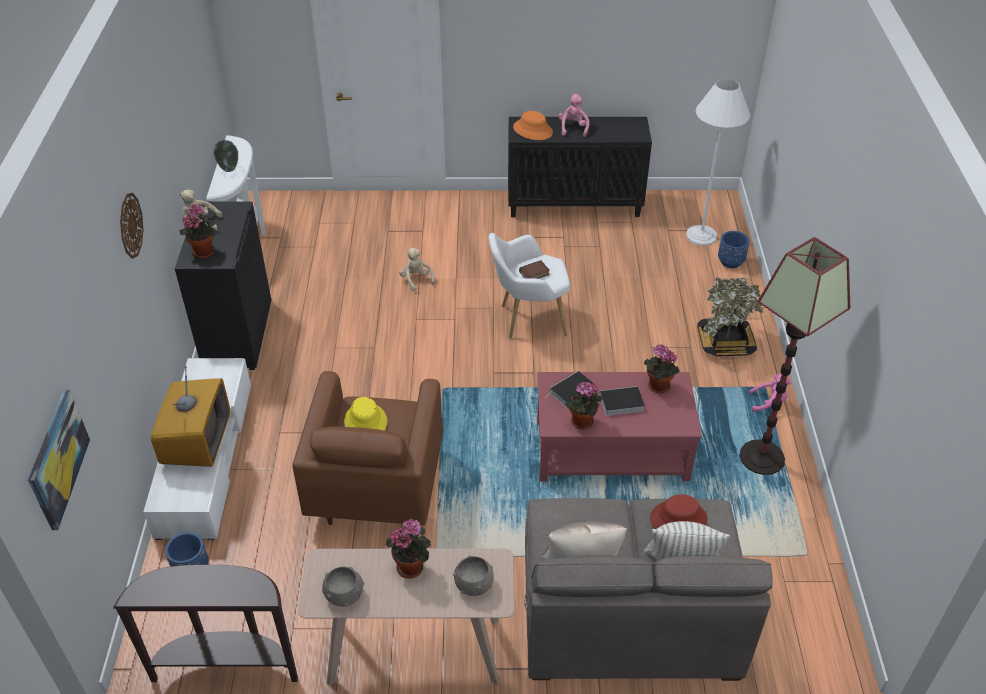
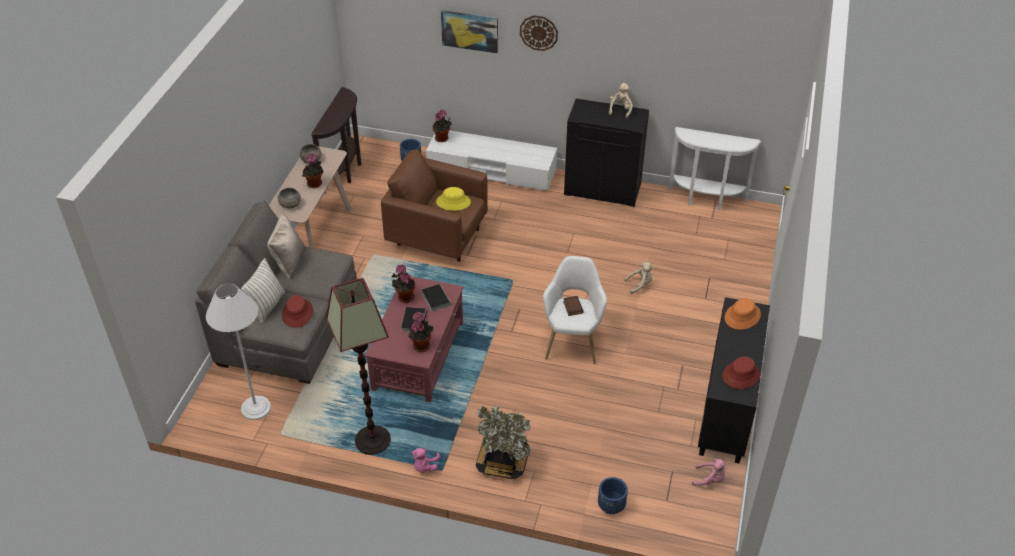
camera: 105 degrees right, 0 degrees up
(57, 458) = (380, 25): picture -> picture (470, 31)
(197, 441) = (481, 148): television -> none
(204, 251) = (590, 110): potted plant -> potted plant (442, 139)
(228, 169) = (710, 138): vase -> none
(573, 128) = (741, 345): pink plush toy -> pink plush toy (710, 480)
(613, 126) = (740, 375): none -> red hat
(701, 236) = (657, 496): white floor lamp -> white floor lamp (256, 408)

